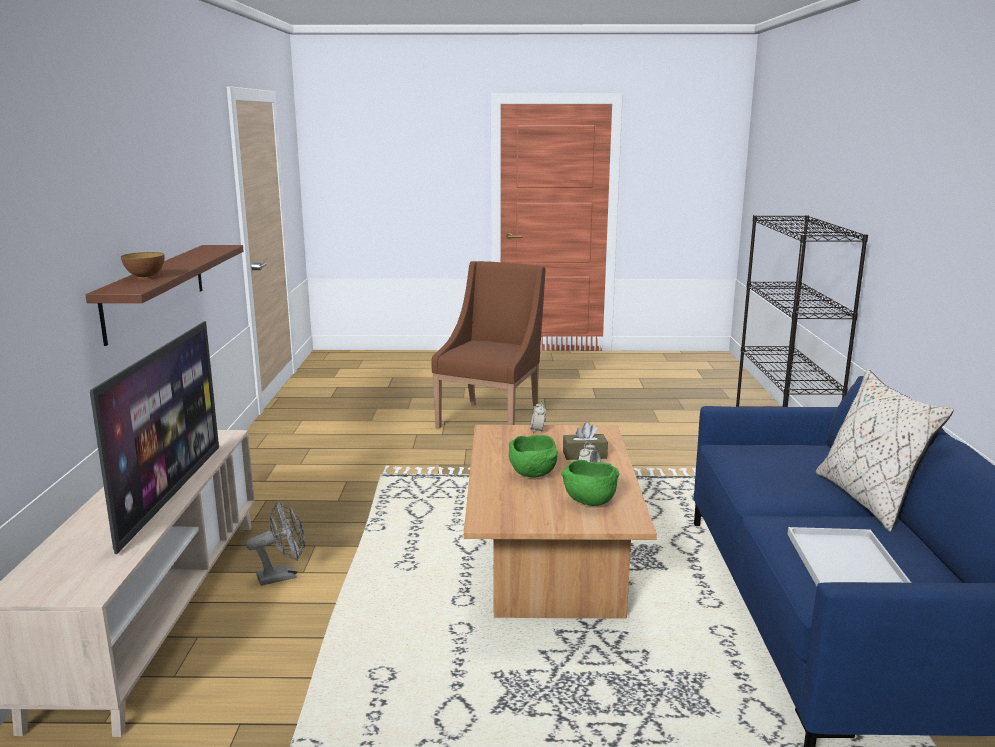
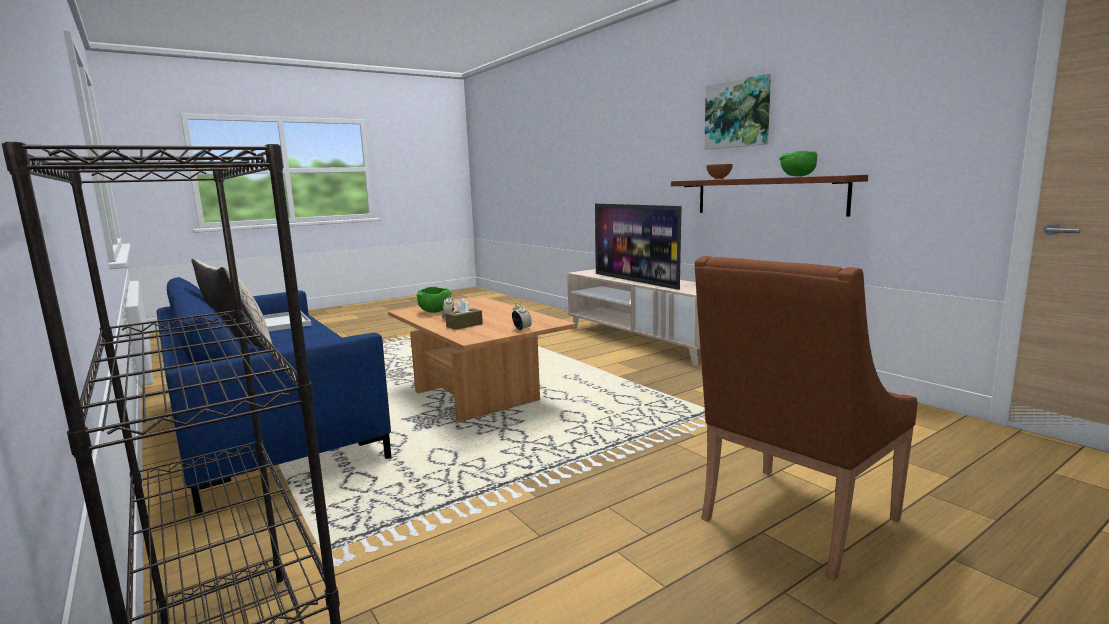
camera: 145 degrees right, 5 degrees down
(115, 176) = (737, 114): none -> picture
(283, 575) = (623, 359): grey fan -> none
(491, 419) = (793, 520): brown armchair -> brown armchair turned 60 degrees clockwise
(534, 474) = (483, 313): green bowl -> green bowl (797, 176)

